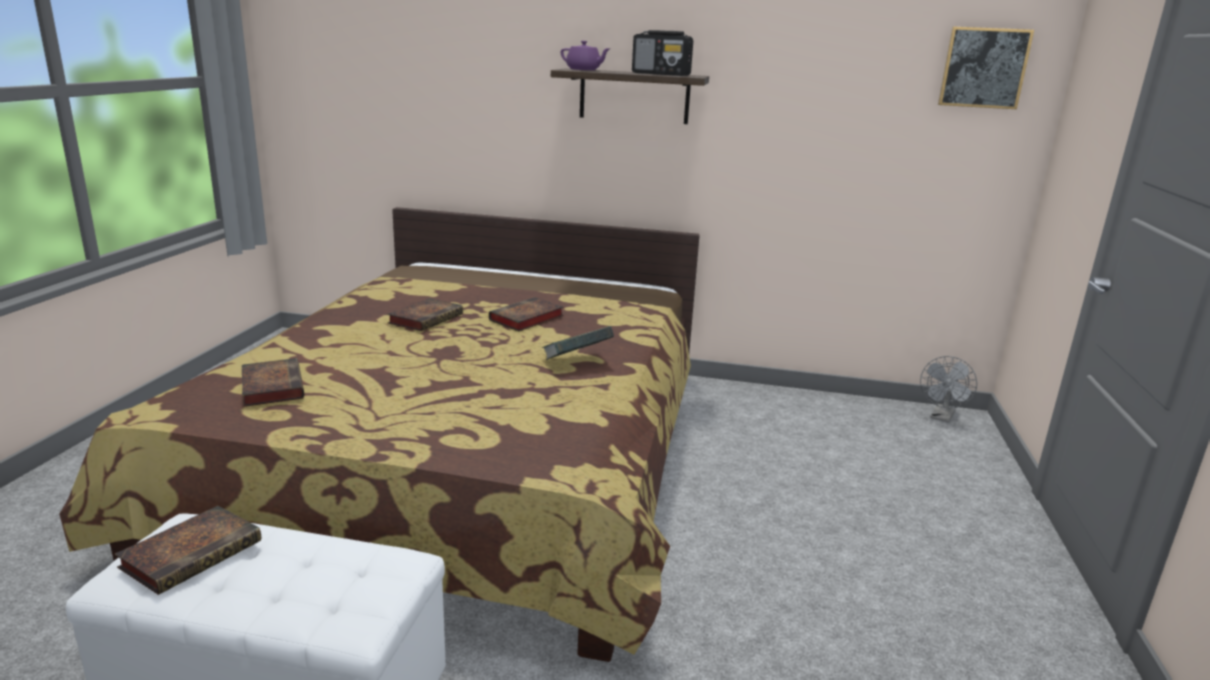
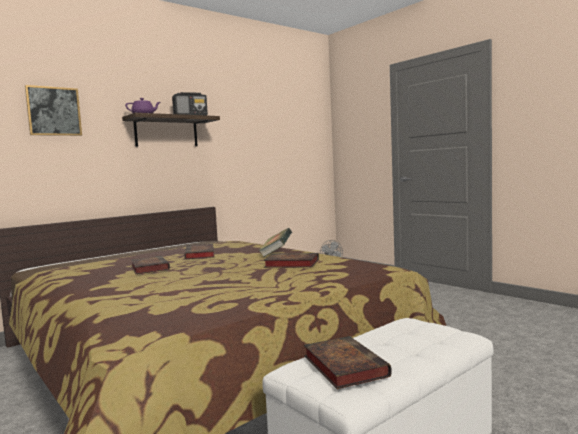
camera: 50 degrees left, 15 degrees down
(271, 386) = (175, 303): book -> book (290, 264)
(984, 68) = (307, 114): picture -> picture (54, 111)

